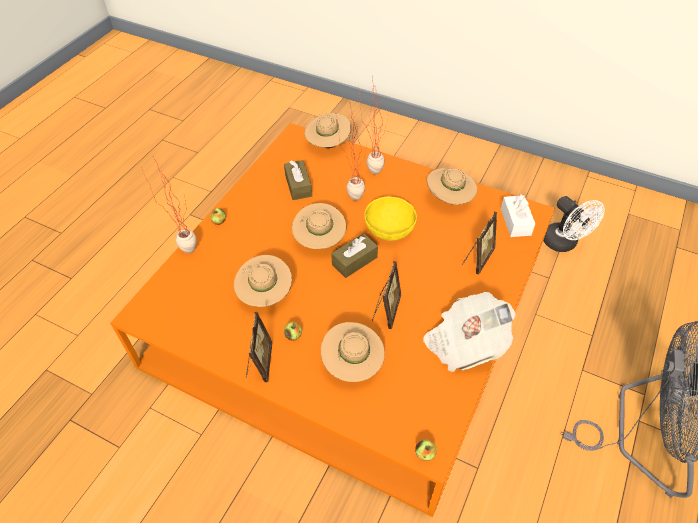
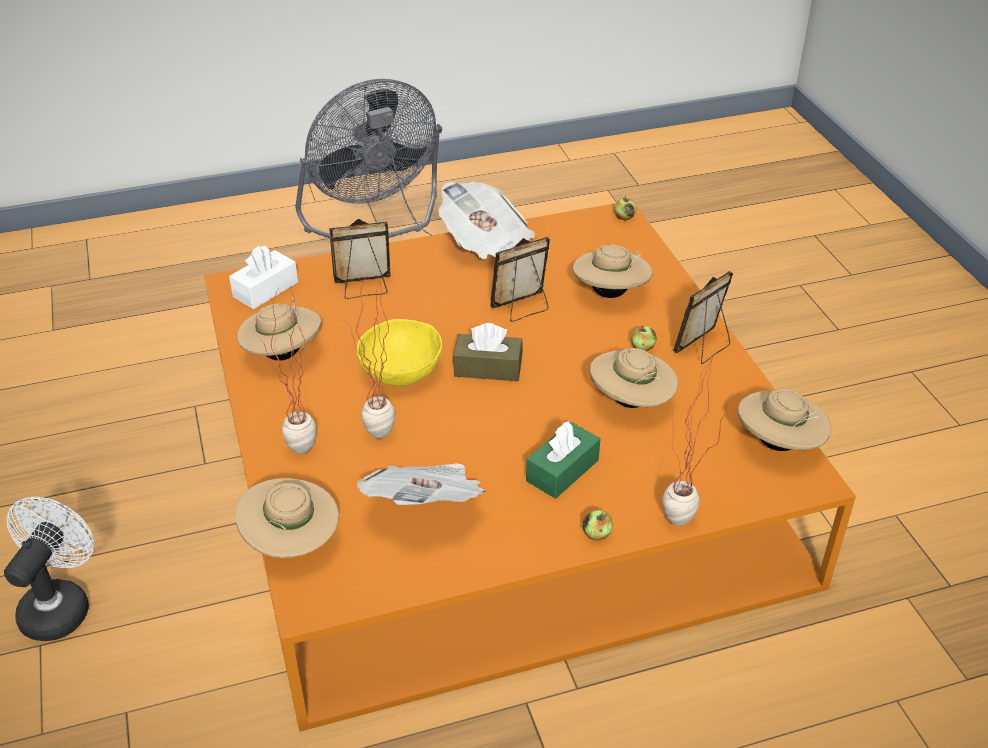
camera: 135 degrees left, 10 degrees down
(261, 236) = (562, 470): none -> green tissue box
(298, 186) = (426, 506): brown tissue box -> newspaper
(319, 240) = (496, 415): beige hat -> beige hat (778, 444)
(563, 244) = (171, 355): white fan -> white fan (60, 605)

